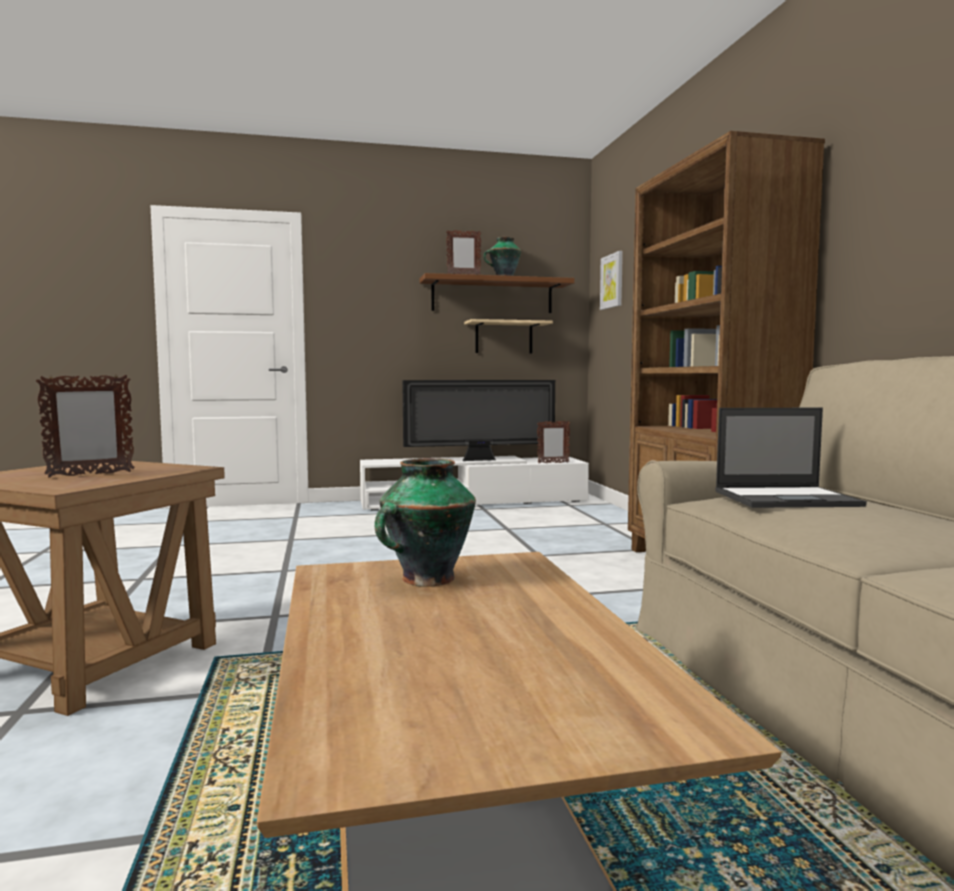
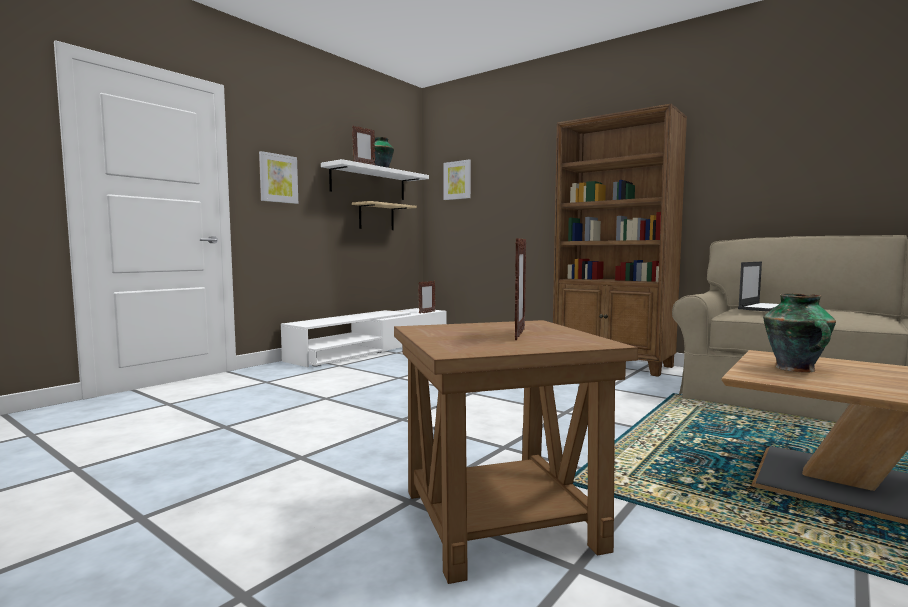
camera: 40 degrees left, 0 degrees up
(362, 301) = (278, 178): none -> picture
(480, 460) = (378, 314): television -> none
(492, 296) = (368, 183): brown shelf -> white shelf

